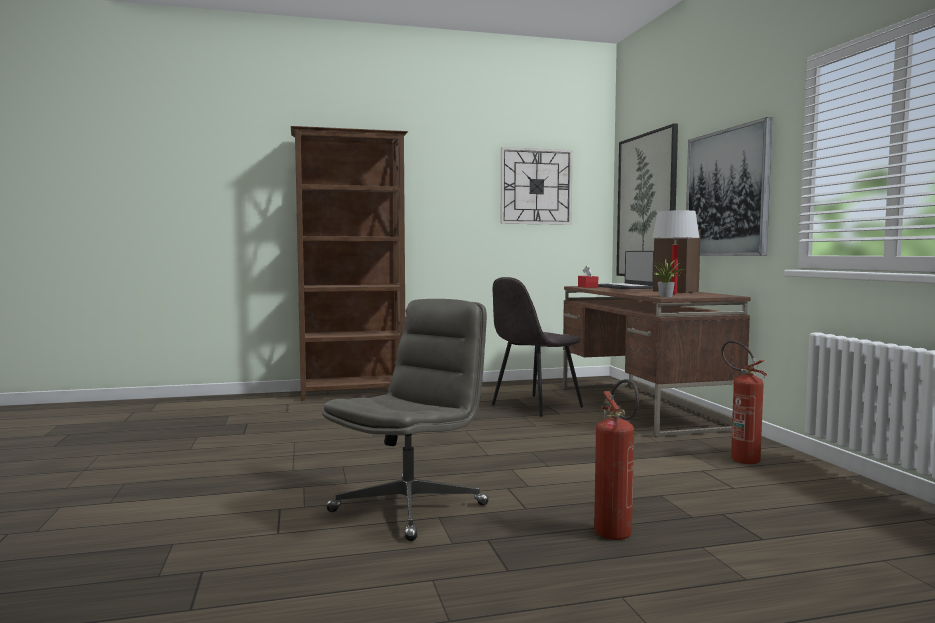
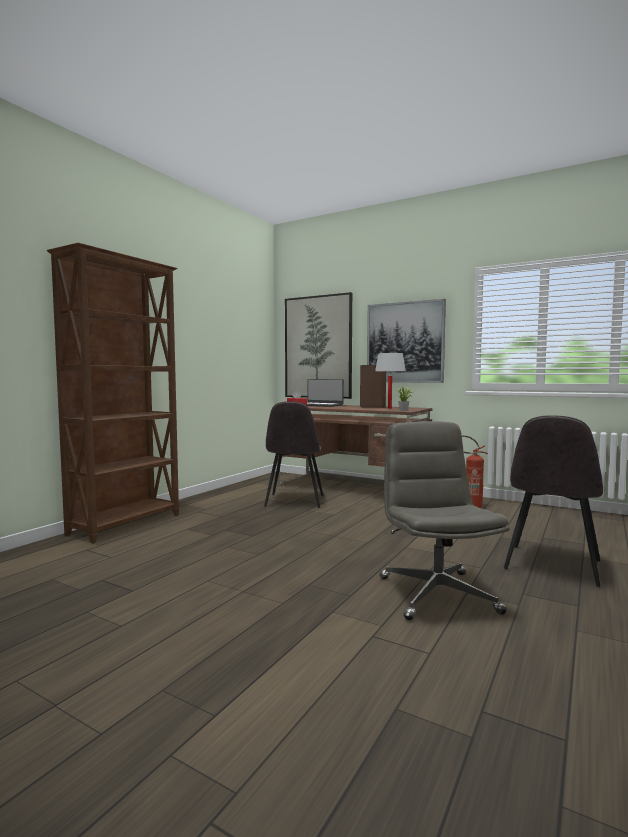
camera: 45 degrees left, 0 degrees up
(536, 186) = (235, 327): wall clock -> none
(617, 537) = (552, 566): fire extinguisher -> grey chair

